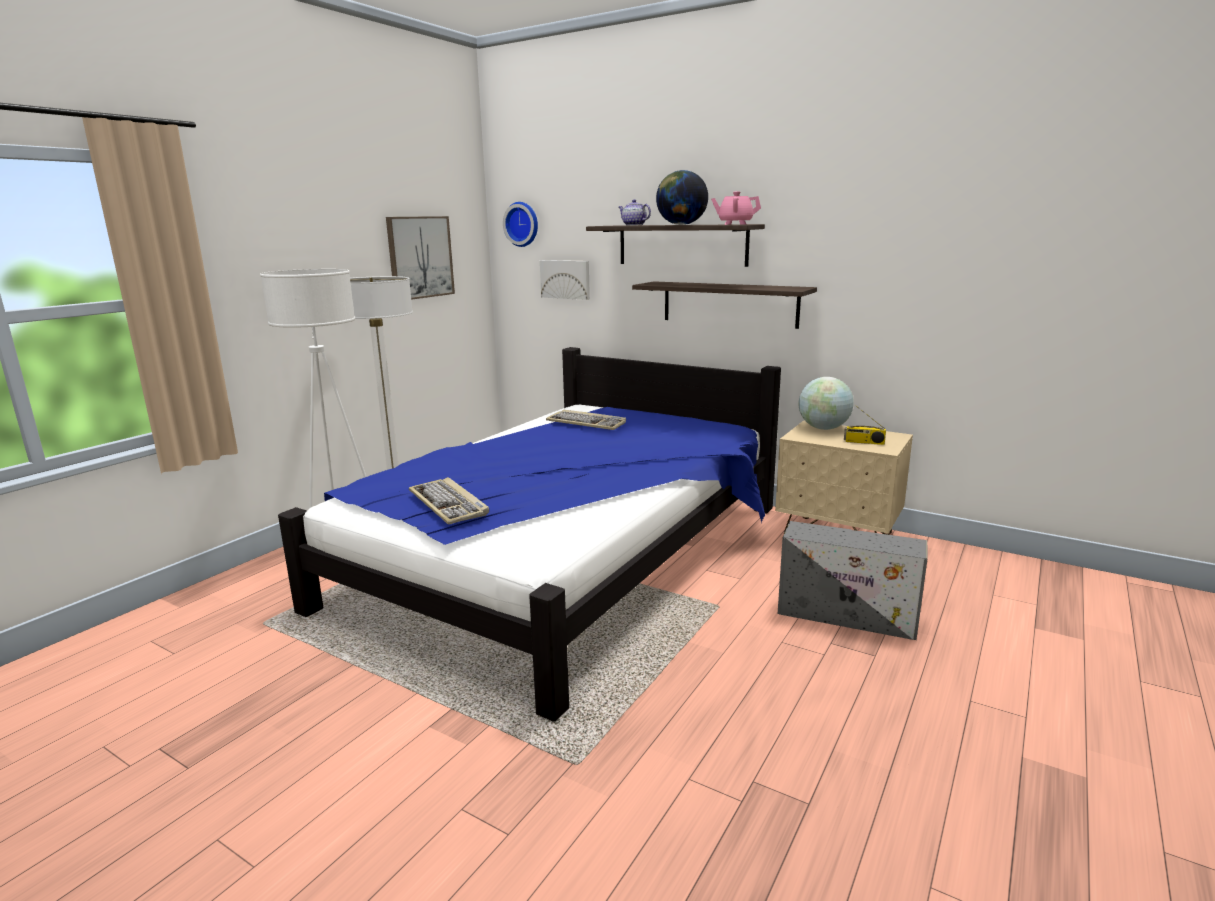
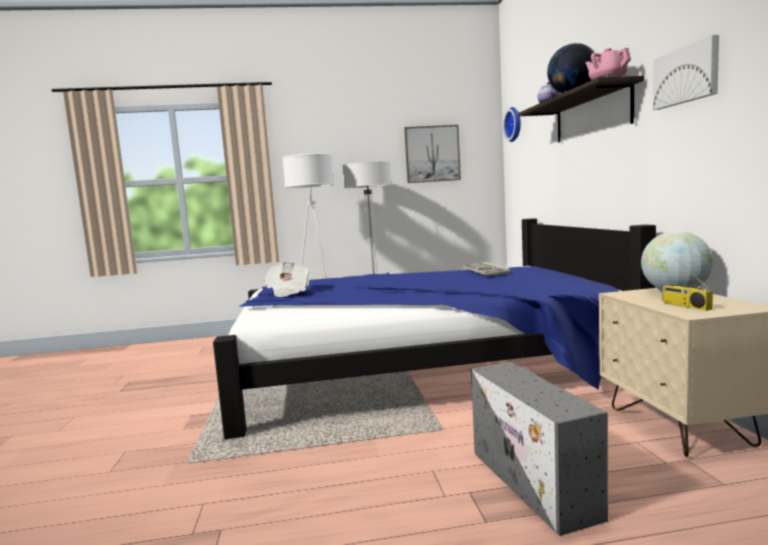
camera: 50 degrees right, 10 degrees down
(449, 504) = (288, 292): keyboard -> newspaper
(566, 279) = (533, 162): picture -> picture (686, 75)
(729, 304) = (622, 164): shelf -> none

